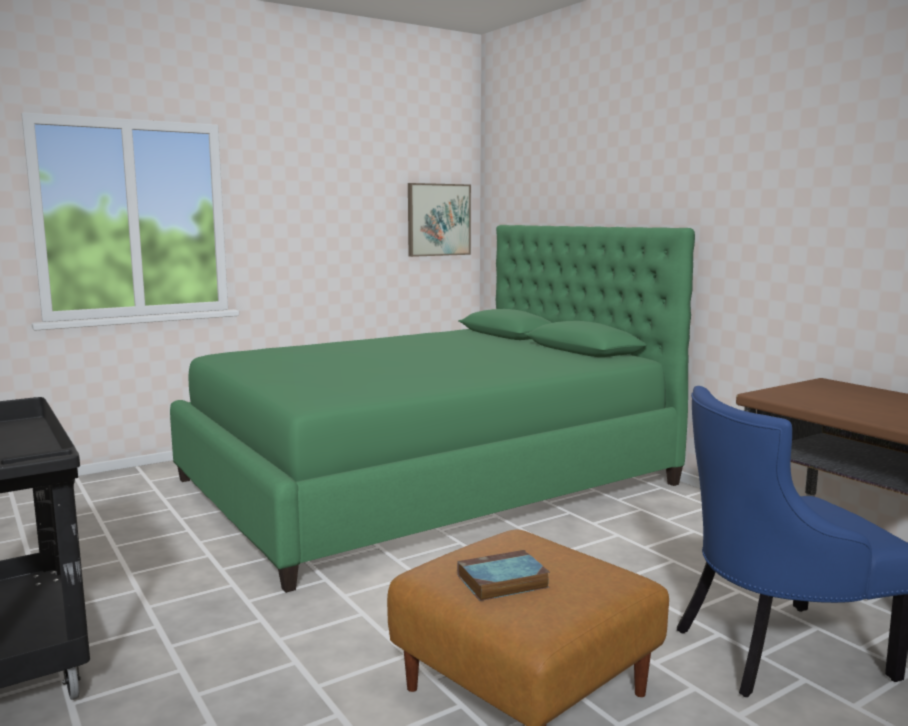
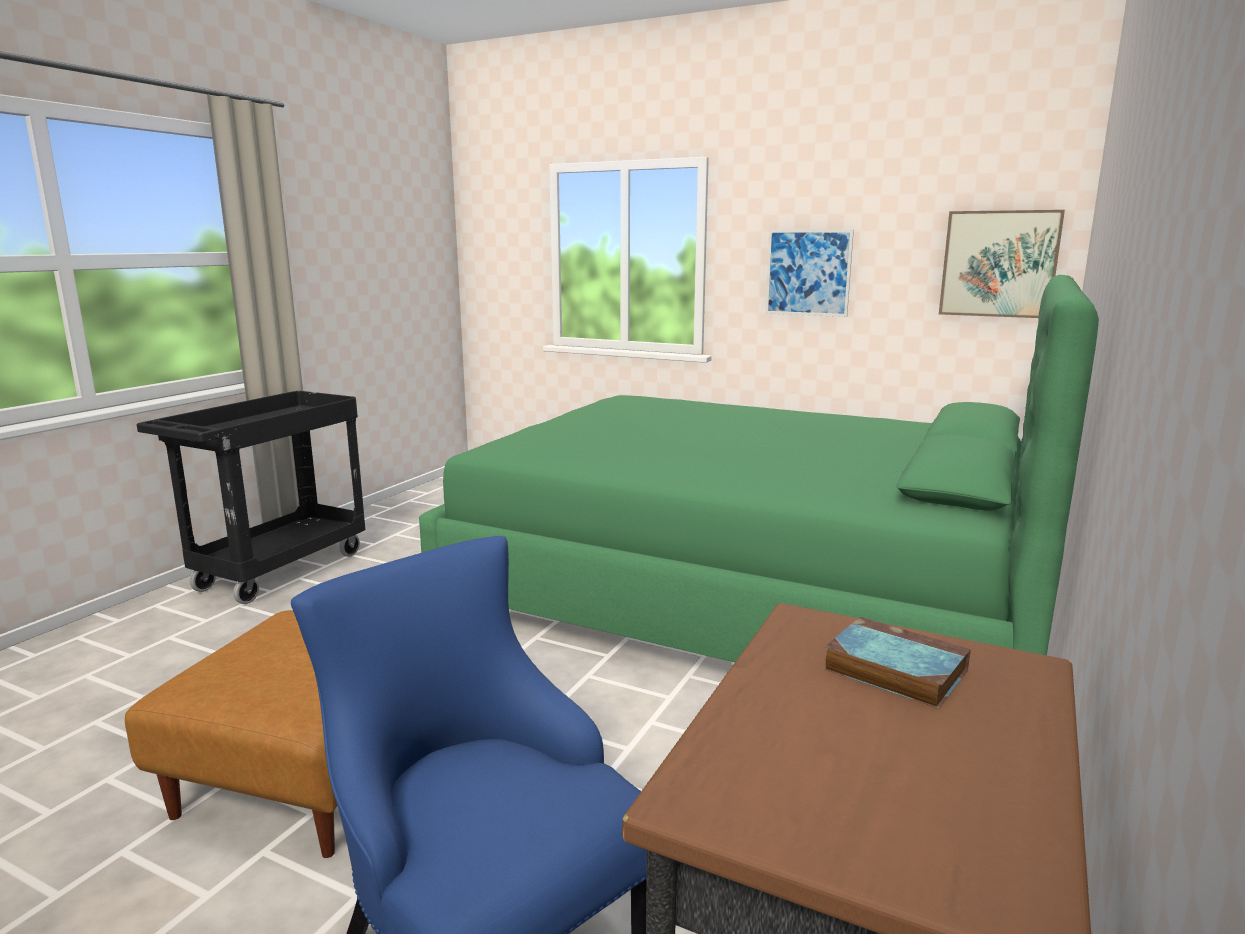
camera: 60 degrees right, 5 degrees up
(316, 229) = (808, 272): none -> picture
(501, 582) = (272, 650): book -> book (891, 669)

